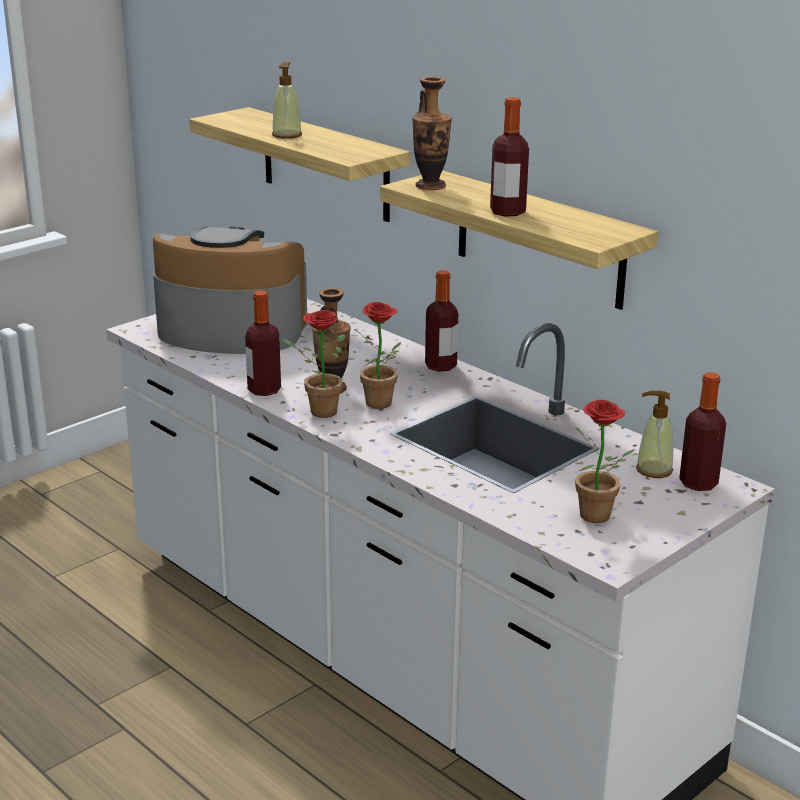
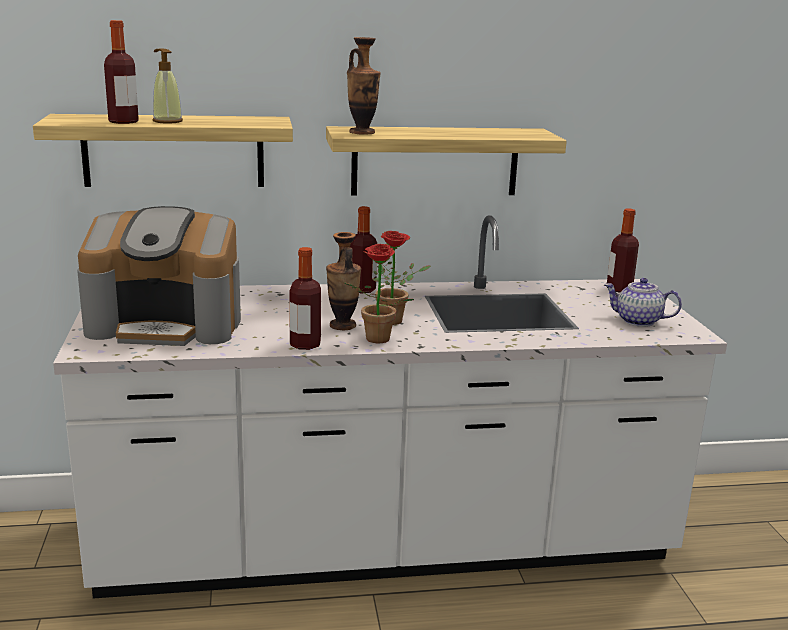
camera: 55 degrees left, 5 degrees down
(230, 331) = (167, 324): coffee machine -> coffee machine turned 135 degrees counterclockwise
(507, 212) = (454, 134): bottle -> bottle (123, 121)
(597, 519) = (638, 321): potted plant -> teapot
(653, 470) = (590, 292): soap dispenser -> none

